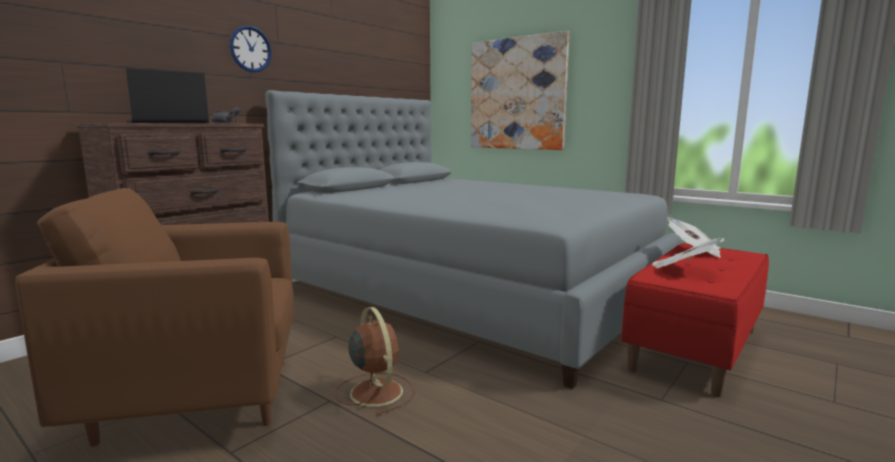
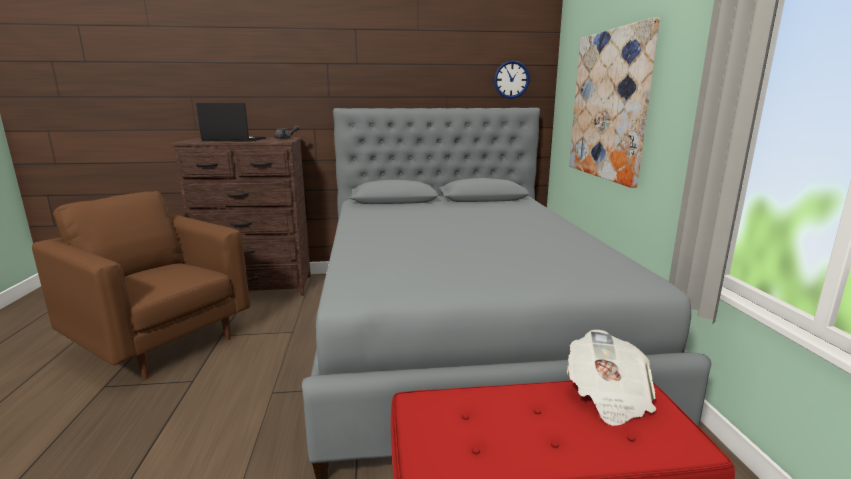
camera: 45 degrees right, 5 degrees up
(250, 49) = (328, 72): wall clock -> wall clock (511, 79)
(375, 391) = (220, 389): brown fan -> none
(683, 270) = (489, 415): newspaper -> none

